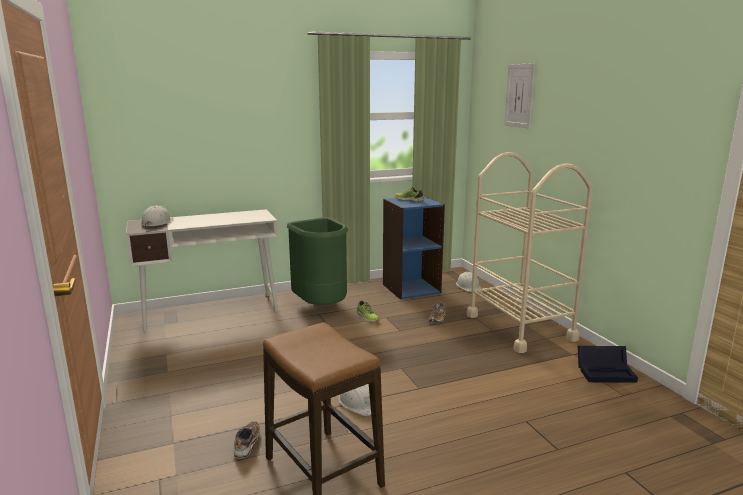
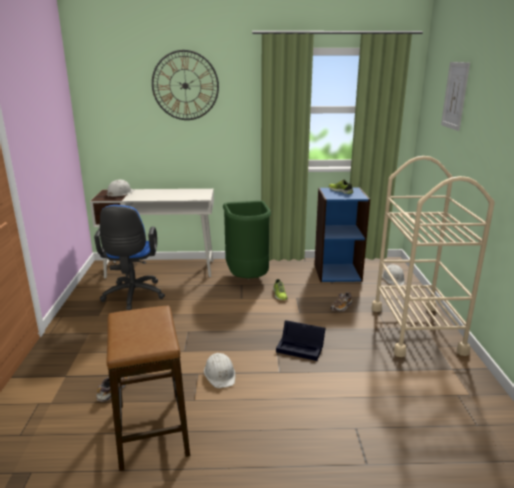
camera: 20 degrees right, 5 degrees up
(197, 345) = (133, 296): none -> blue office chair
(230, 91) = (185, 85): none -> wall clock
(606, 372) = (475, 396): black storage box -> black storage box (302, 347)

